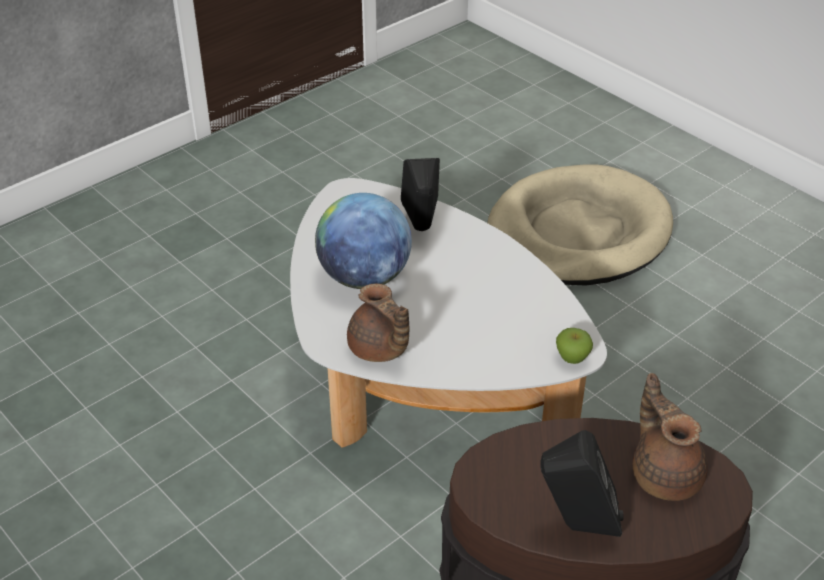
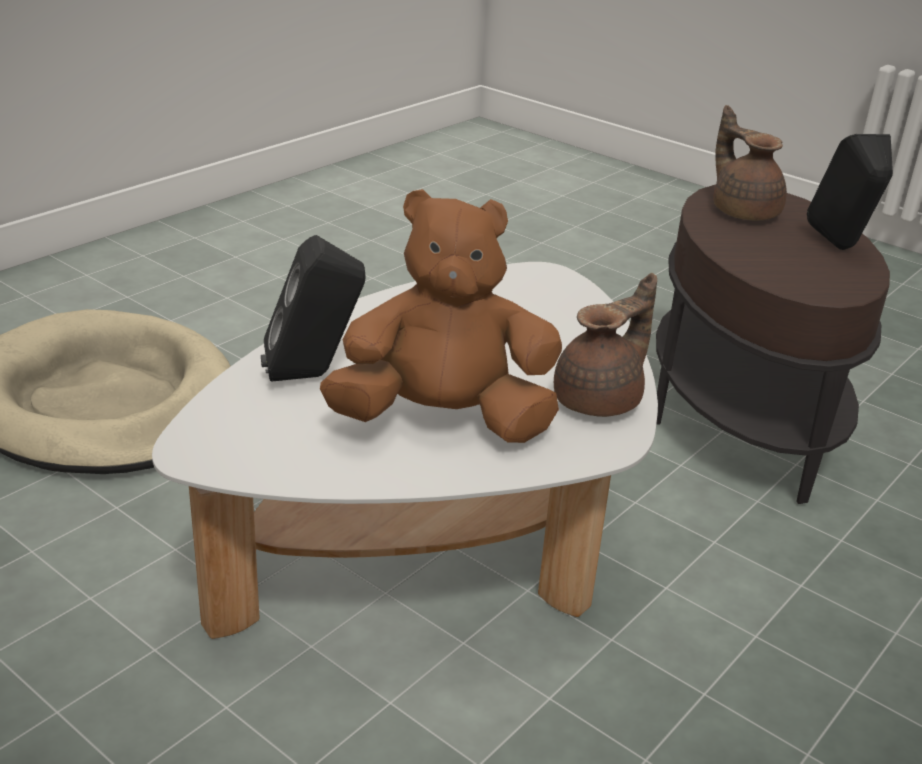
camera: 100 degrees left, 10 degrees down
(364, 277) = (444, 420): globe -> brown plush toy
(572, 358) = (558, 278): apple -> none
(665, 474) = (743, 211): brown teapot -> brown teapot turned 90 degrees clockwise

